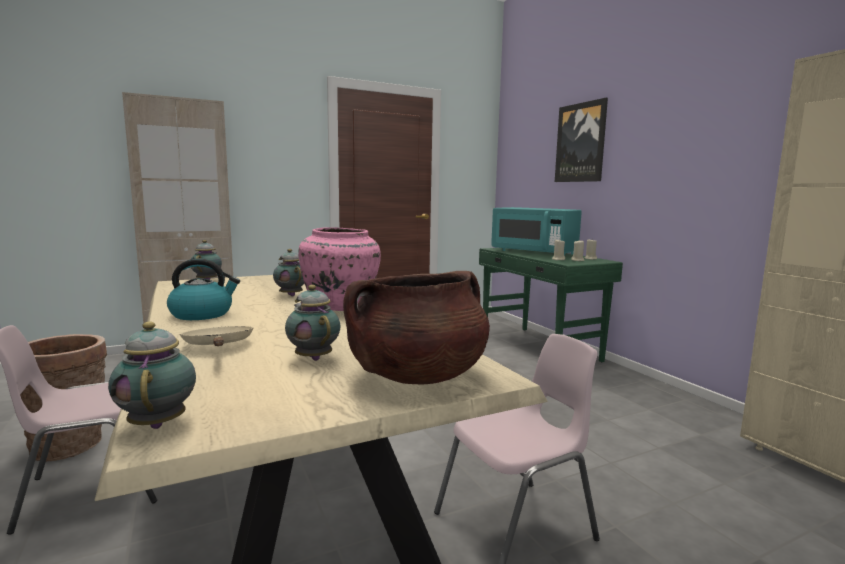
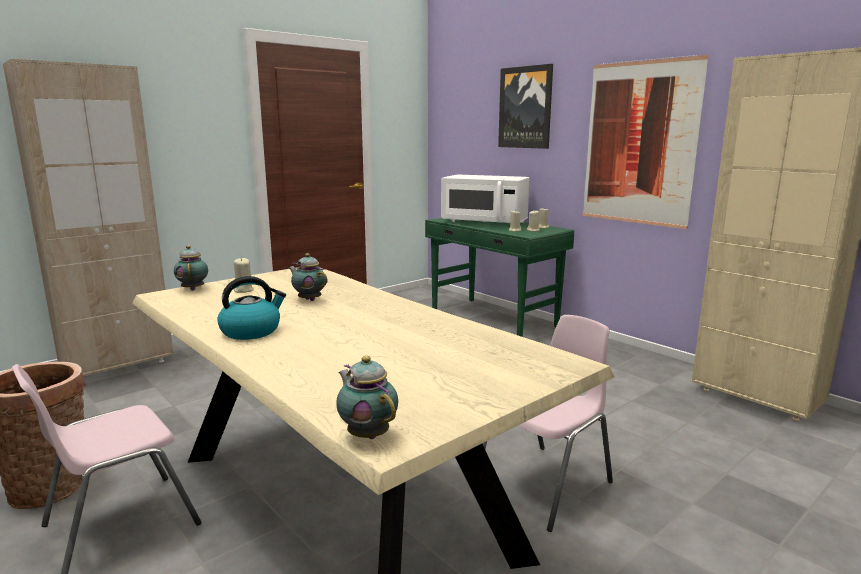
camera: 15 degrees left, 5 degrees up
(218, 346) = (318, 363): beige frying pan -> none
(246, 284) = (243, 290): none -> beige candle
(313, 357) = (415, 364): teapot -> none
(340, 306) = (374, 308): pink vase -> none
(417, 376) = (516, 369): brown cooking pot -> none
(534, 252) = (484, 222): turquoise microwave -> white microwave
(693, 171) = (639, 143): none -> picture

